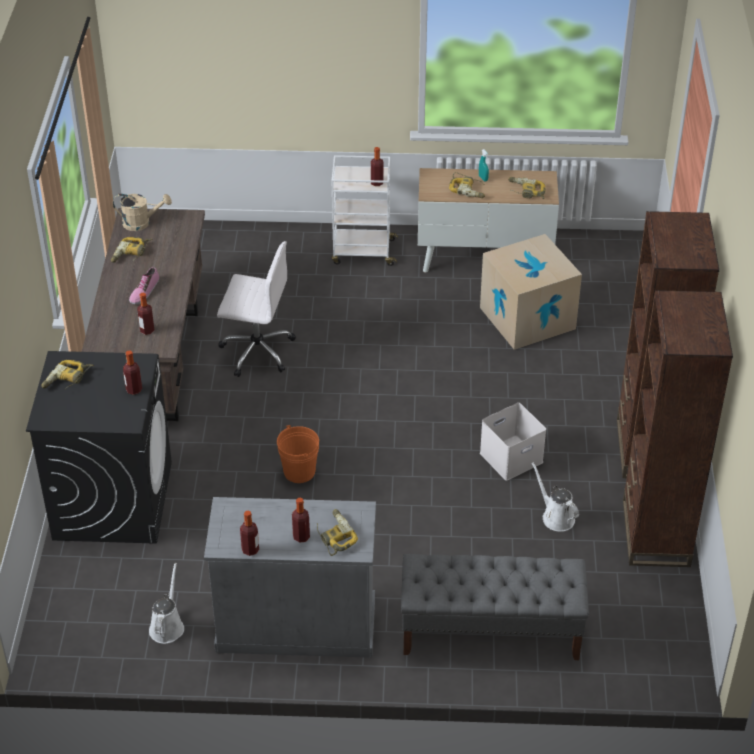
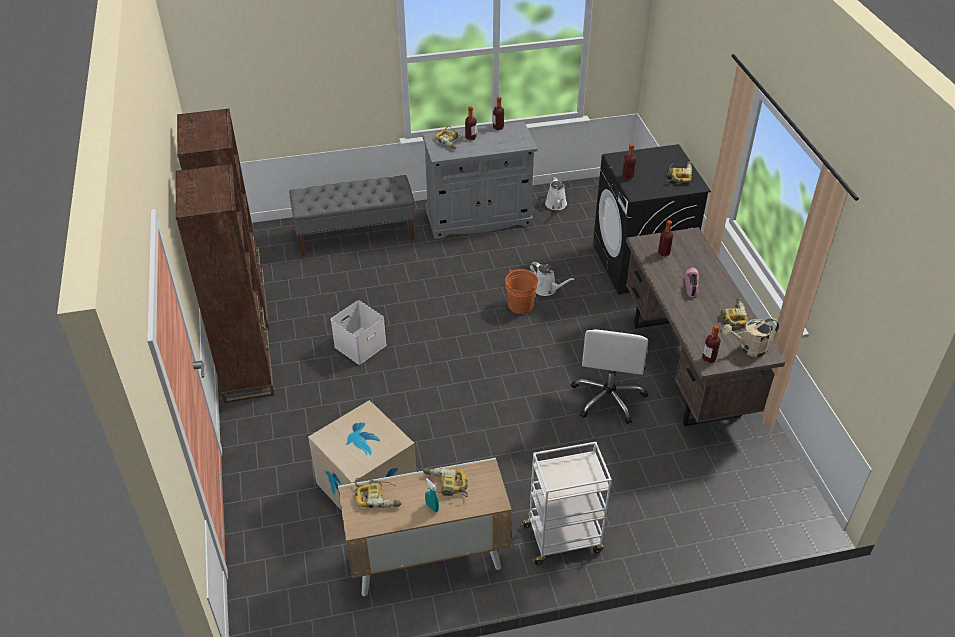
camera: 165 degrees right, 0 degrees up
(256, 350) = (608, 398): white office chair -> white office chair turned 75 degrees counterclockwise
(377, 183) = (550, 471): bottle -> bottle (709, 358)
(556, 517) = (319, 309): white watering can -> white watering can (546, 289)

